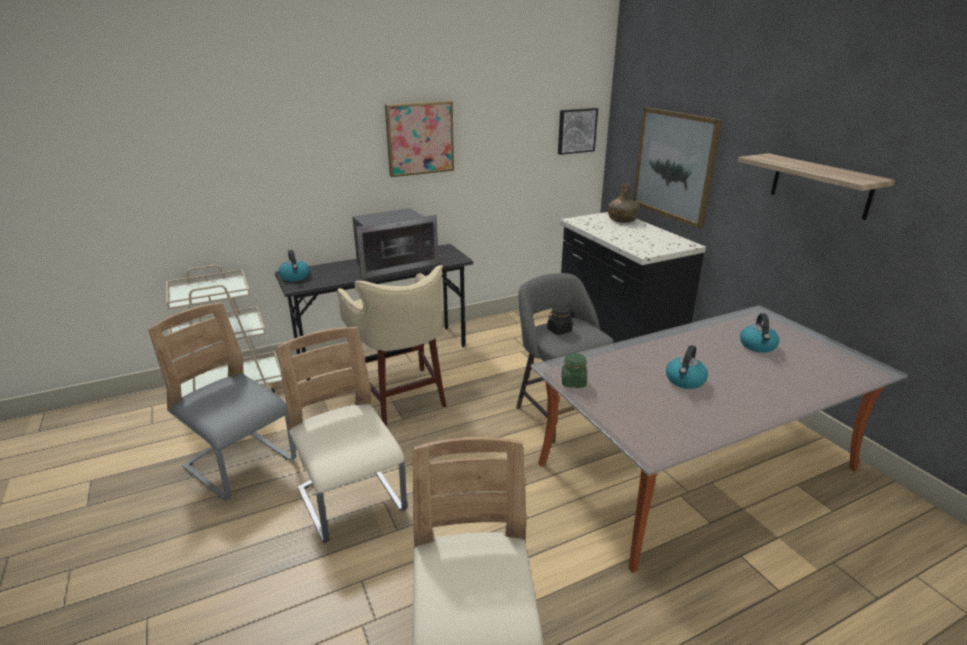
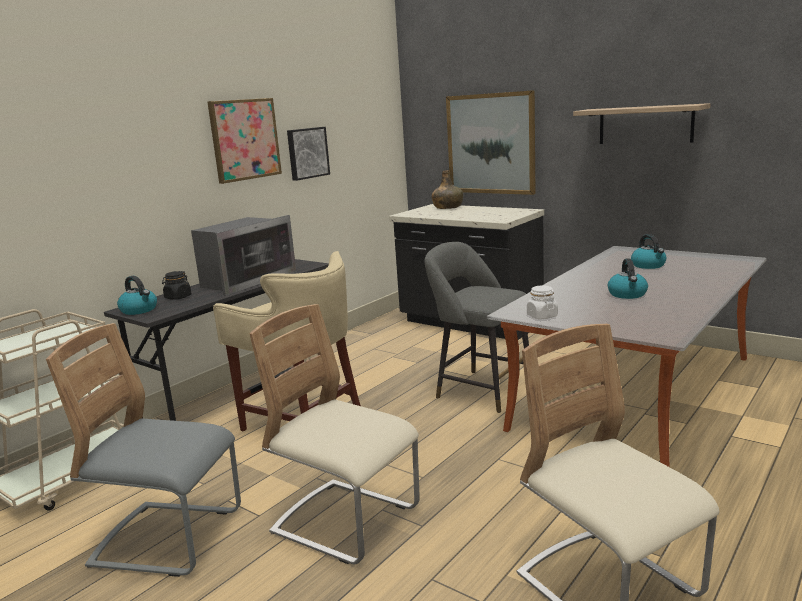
camera: 25 degrees left, 10 degrees down
(559, 330) = (473, 294): black jar -> black jar (178, 297)
(573, 382) = (542, 316): green jar -> white jar
(576, 130) = (379, 129): picture -> picture (307, 153)

